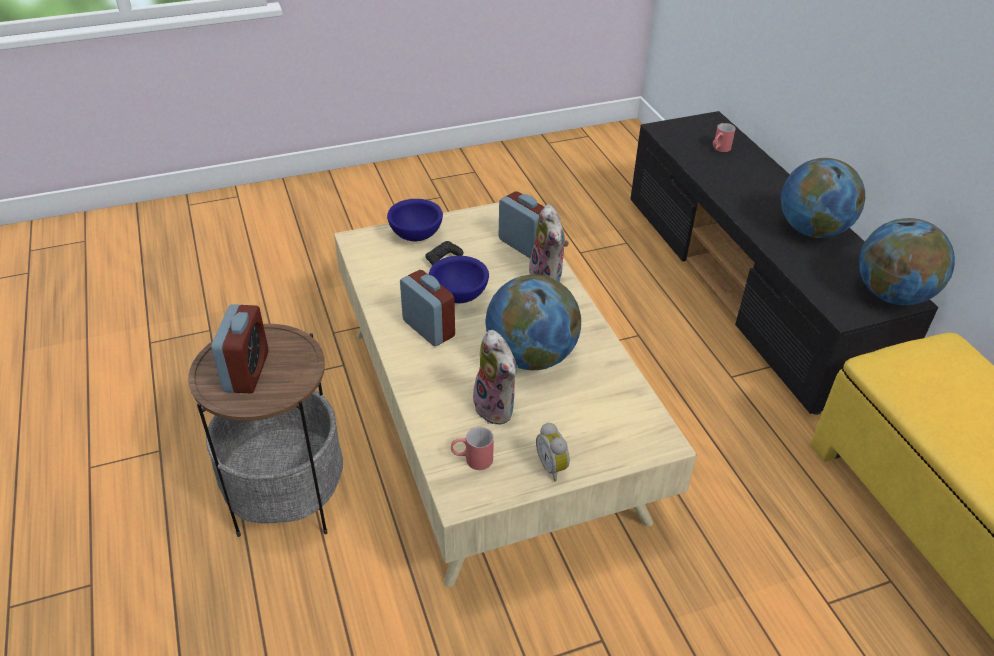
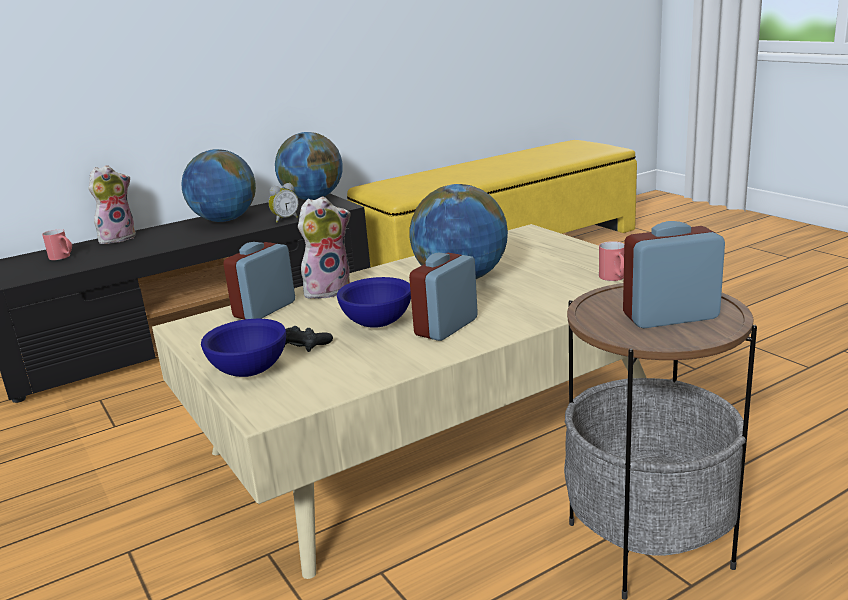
camera: 100 degrees left, 20 degrees down
(497, 408) = (542, 280): plush toy -> plush toy (118, 238)
(553, 467) = (590, 254): alarm clock -> alarm clock (285, 219)

